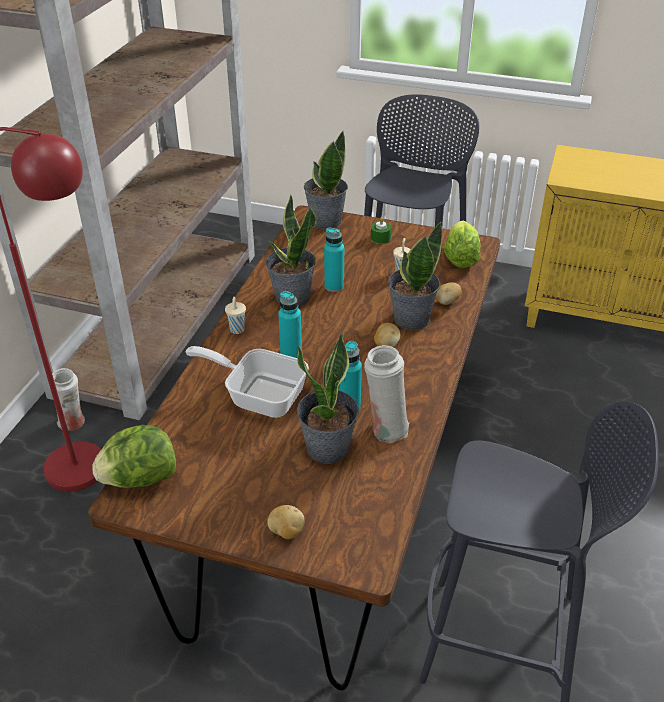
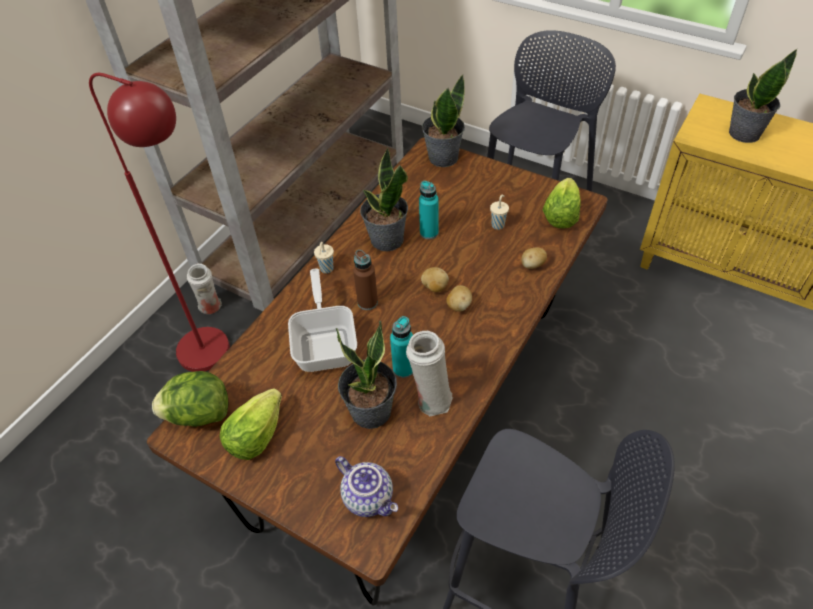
camera: 15 degrees right, 10 degrees up
(211, 489) = (255, 436): none -> lettuce
(259, 395) = (326, 343): frying pan -> frying pan turned 45 degrees clockwise
(286, 532) = (308, 494): potato -> potato (434, 287)
(291, 354) = (367, 302): turquoise bottle -> brown bottle
(352, 524) = (369, 497): none -> teapot
(380, 238) = (489, 183): green candle -> none
(411, 319) = (491, 279): potted plant -> potted plant (743, 133)

